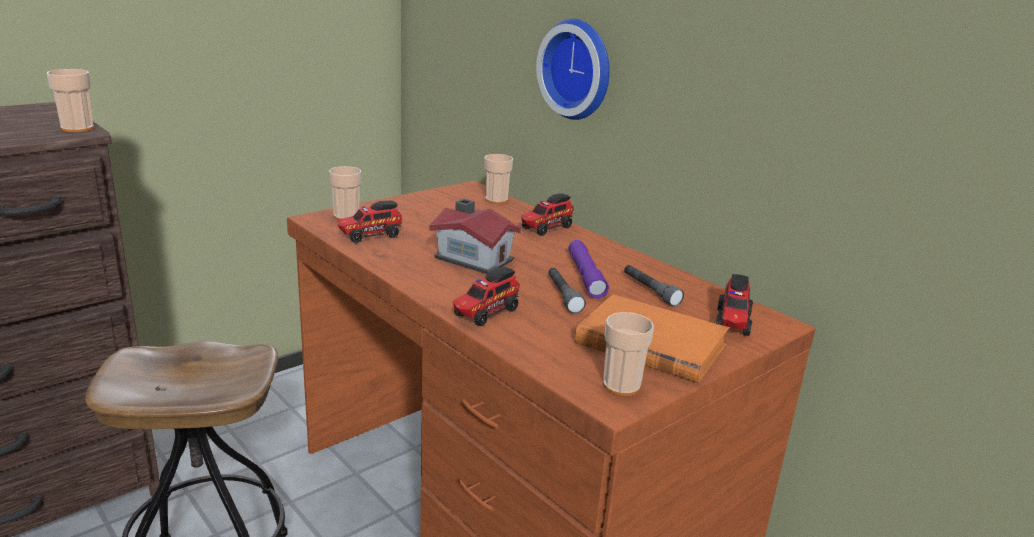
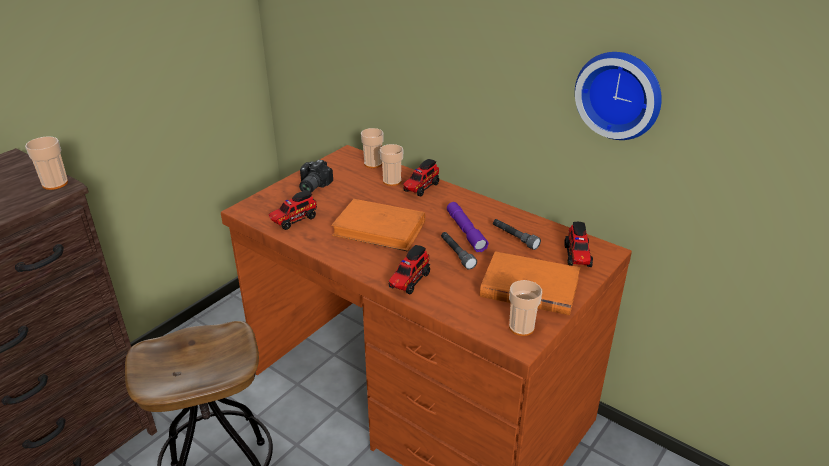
camera: 10 degrees left, 10 degrees up
(346, 216) = (266, 203): cup -> cup (392, 181)
(409, 209) = (311, 186): none -> camera
(473, 258) = (380, 229): toy house -> orange book
(579, 69) = (432, 64): wall clock -> wall clock (620, 94)

